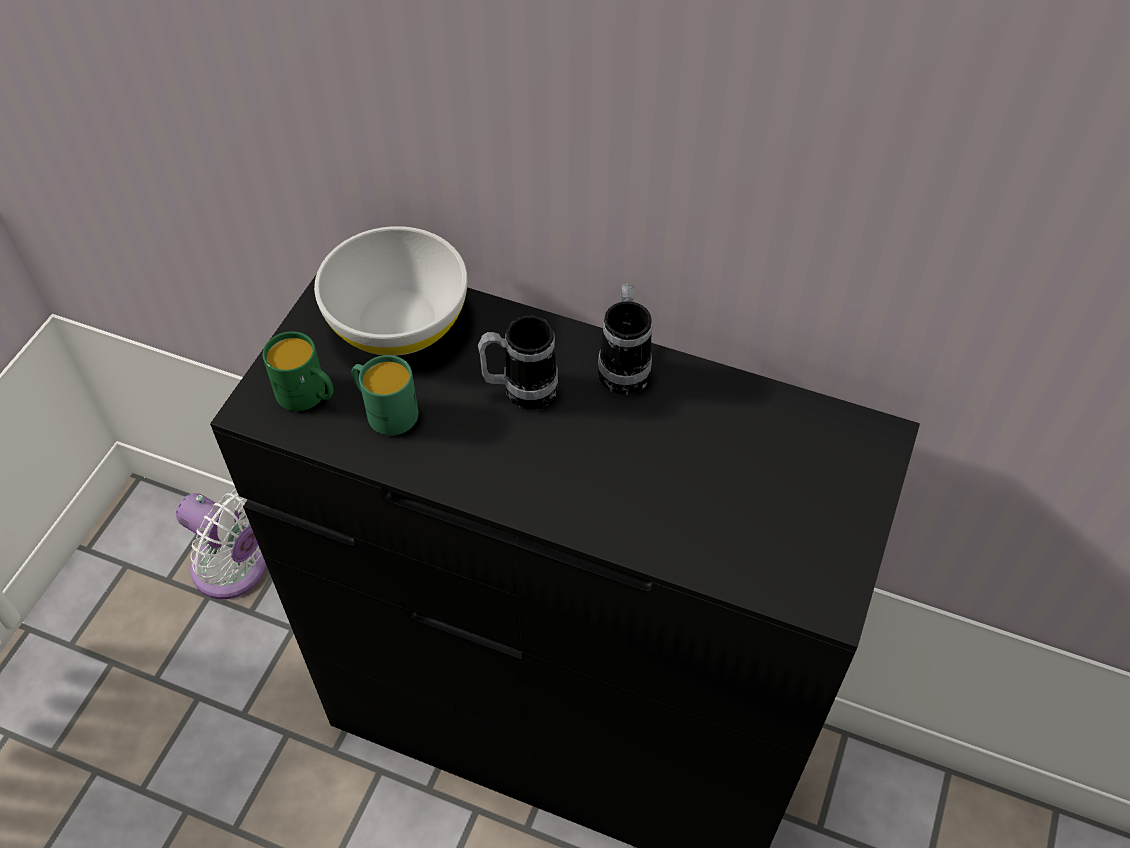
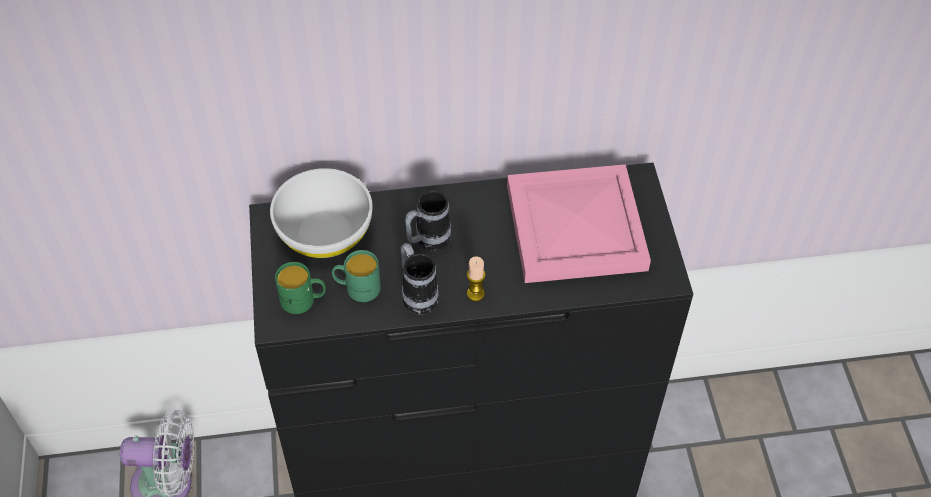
camera: 30 degrees left, 0 degrees up
(534, 492) = (475, 293): none -> candle
(624, 367) = (476, 201): mug -> mug (417, 294)
(735, 466) = (574, 229): none -> pink tray

